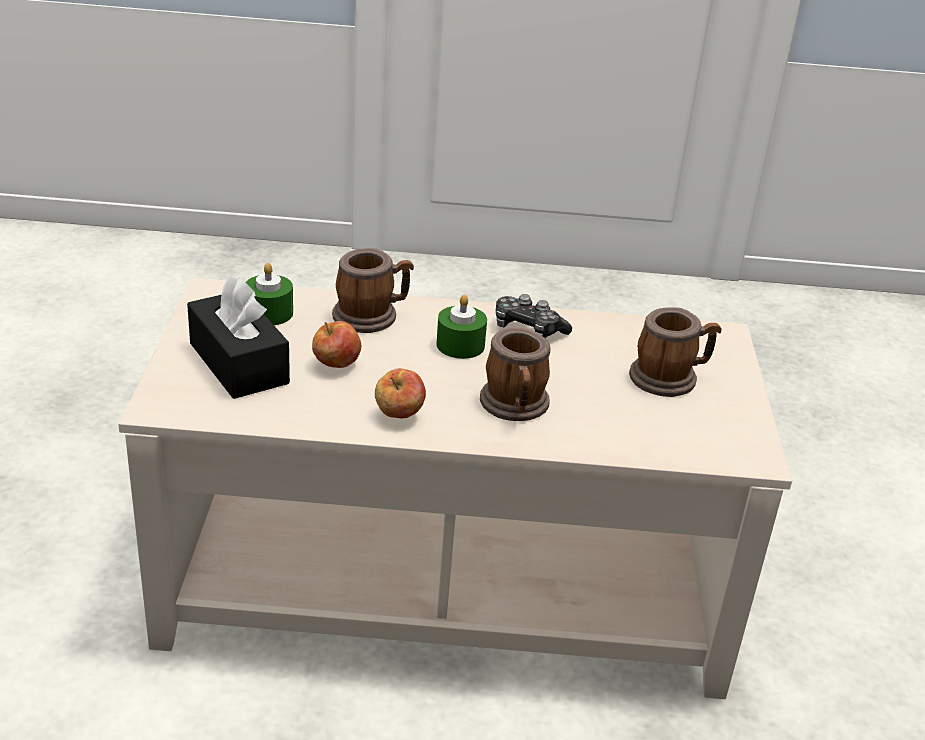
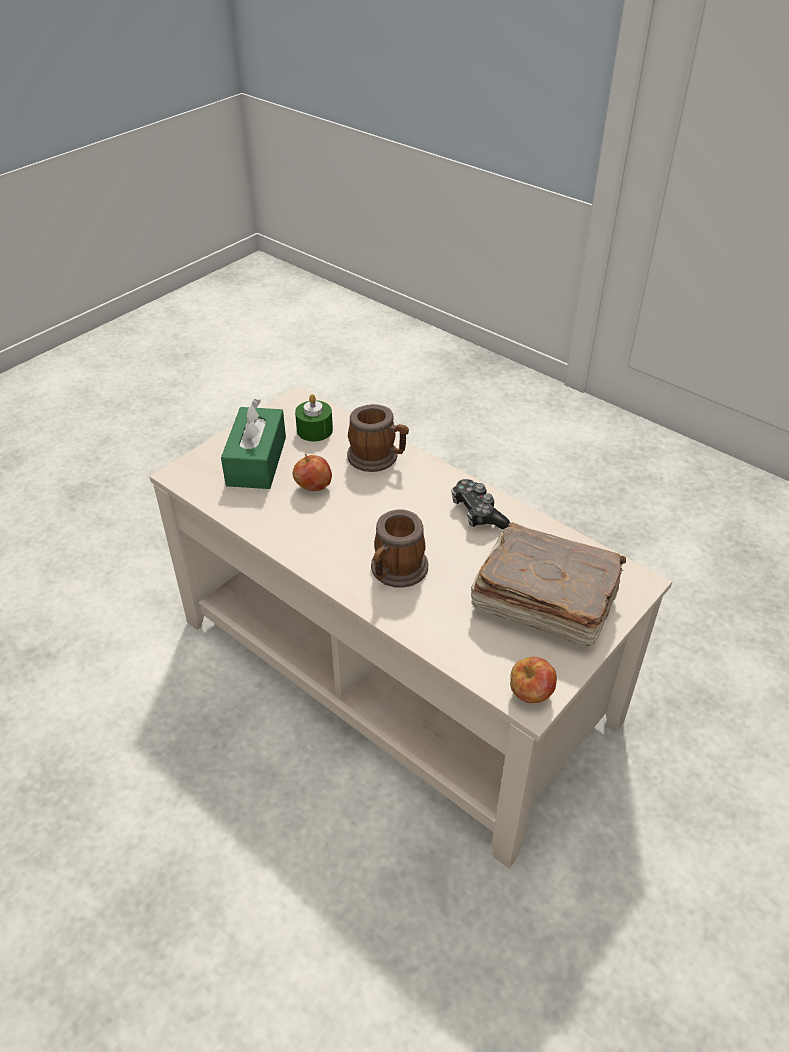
camera: 40 degrees right, 10 degrees up
(238, 363) = (256, 461): black tissue box -> green tissue box
(399, 415) = (311, 543): apple -> apple (531, 694)
(460, 345) = (413, 505): green candle -> none
(670, 378) = (542, 600): mug -> brown book

